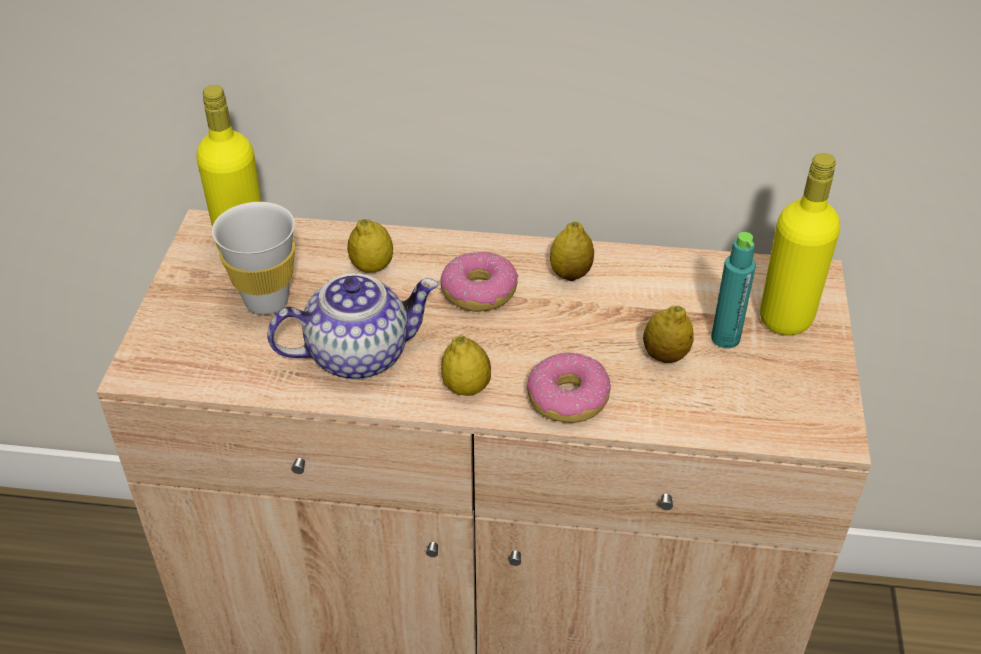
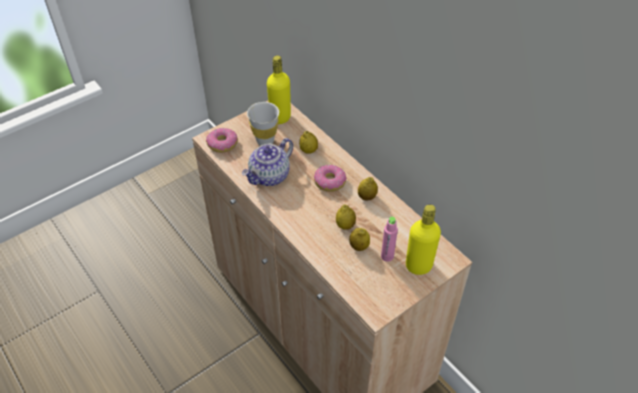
camera: 45 degrees right, 5 degrees up
(359, 354) = (269, 176): teapot -> teapot turned 105 degrees clockwise
(466, 388) = (285, 210): lemon -> lemon (345, 225)
(568, 398) = (310, 236): donut -> donut (222, 144)
(725, 338) = (387, 256): turquoise bottle -> pink bottle

